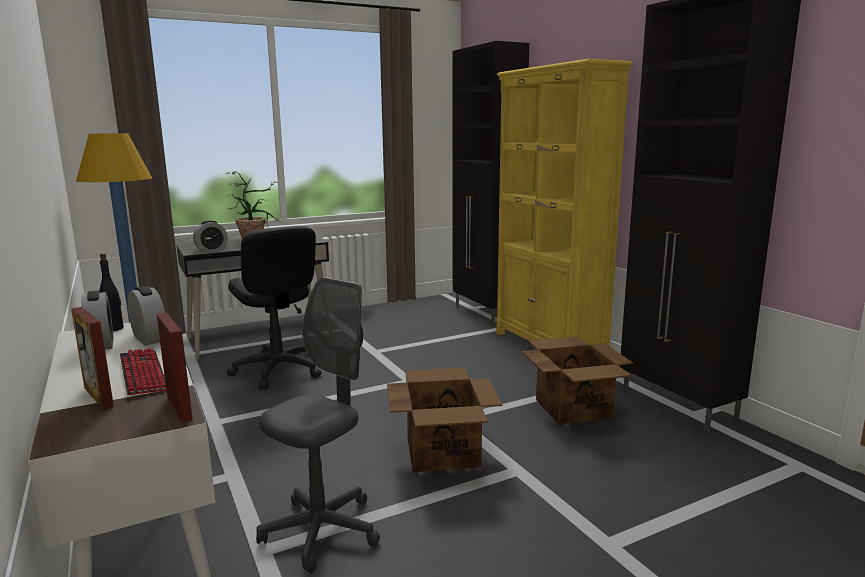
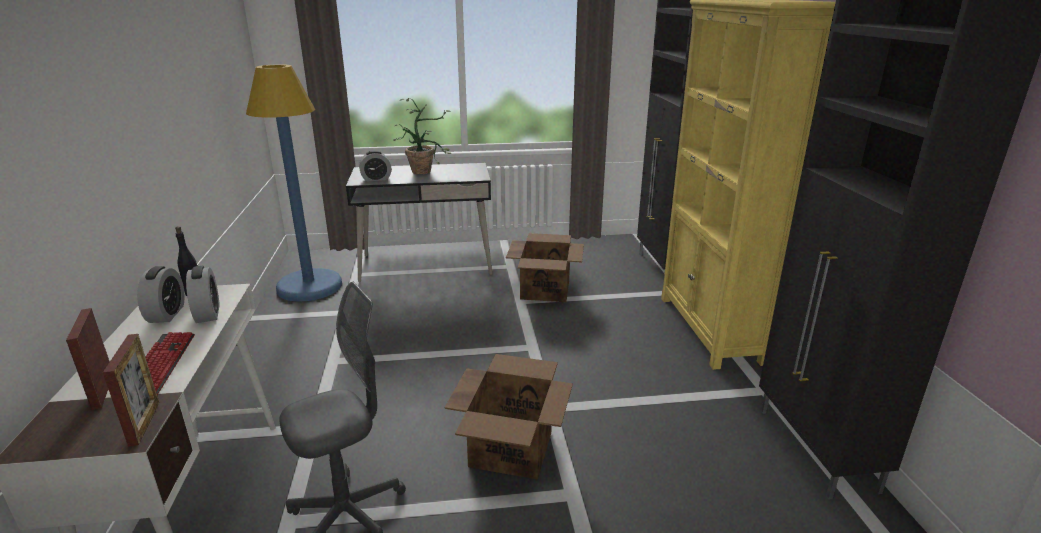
camera: 20 degrees right, 10 degrees up
(277, 370) = (419, 309): black office chair -> none
(573, 408) = (685, 423): cardboard box -> cardboard box (545, 290)

